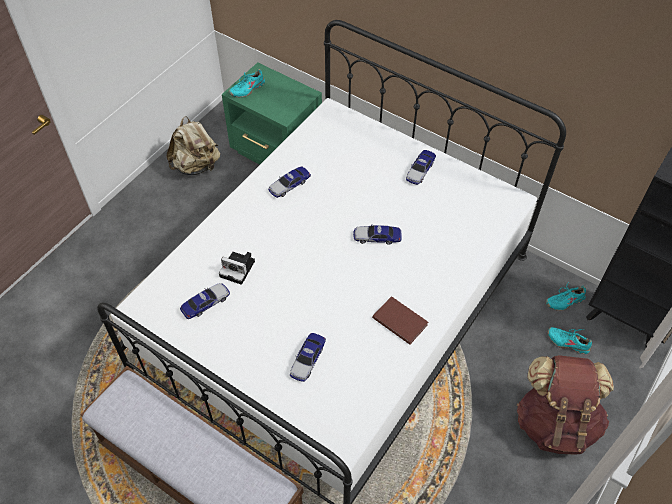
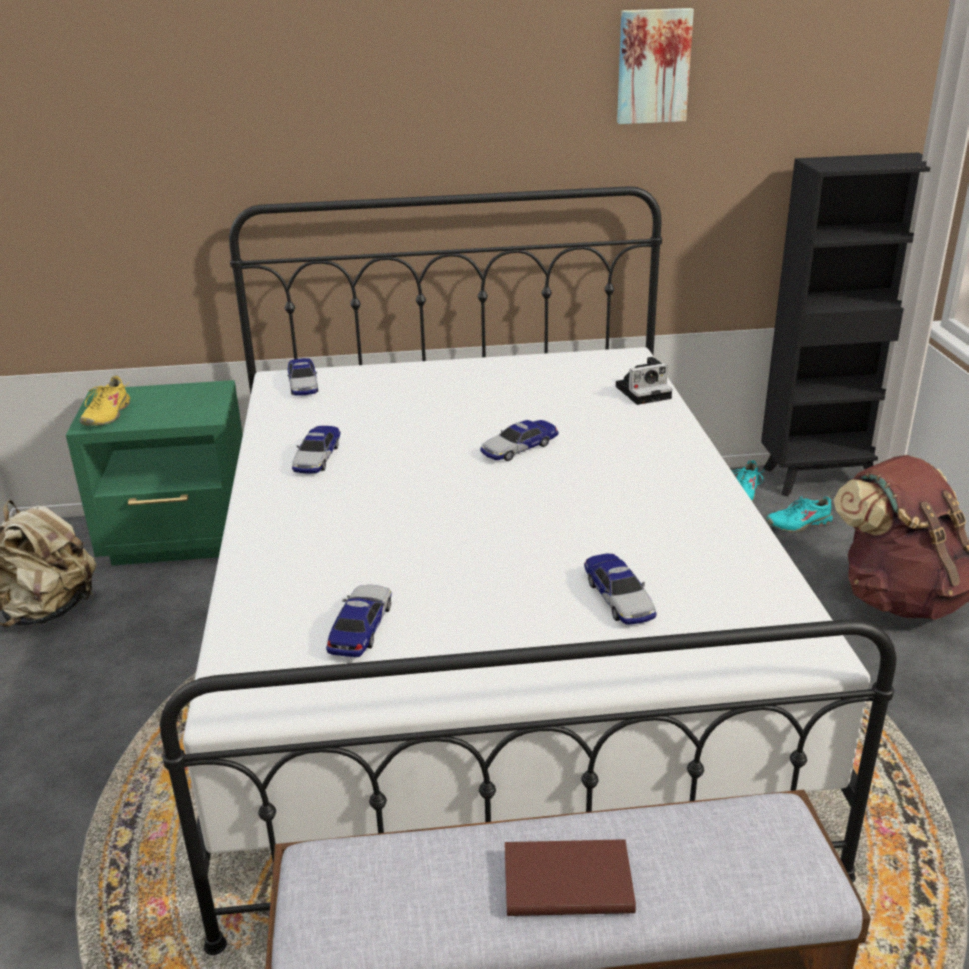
camera: 40 degrees left, 25 degrees down
(239, 269) = (362, 566): camera -> camera (644, 392)
(247, 89) = (106, 415): turquoise shoe -> yellow shoe
(400, 320) = (672, 499): brown book -> brown book (565, 879)
(420, 170) = (481, 378): toy car -> toy car (303, 384)
(589, 49) = (653, 66): none -> picture

